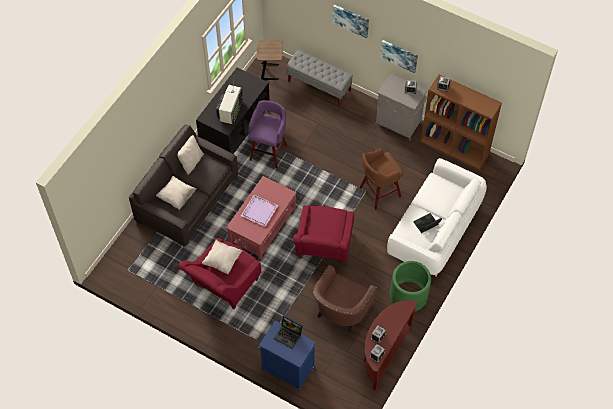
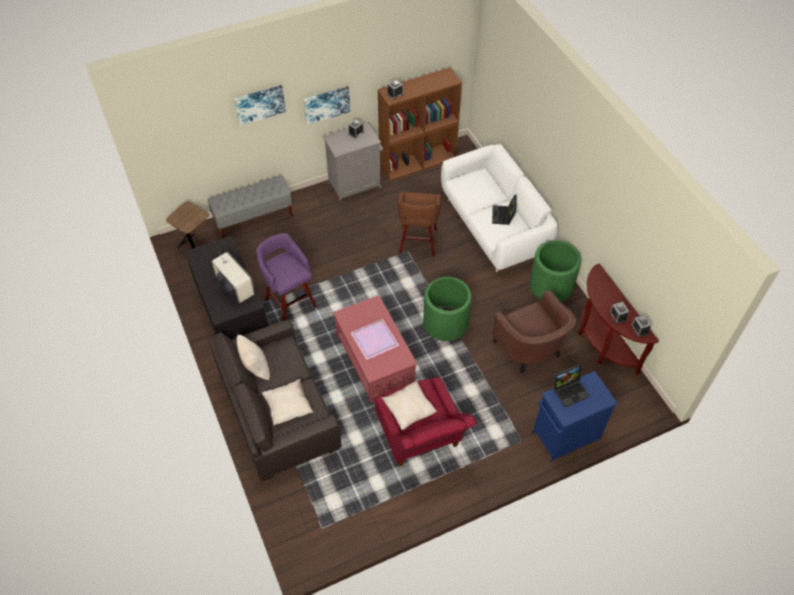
camera: 55 degrees left, 5 degrees down
(323, 249) = (445, 323): red armchair -> green planter

